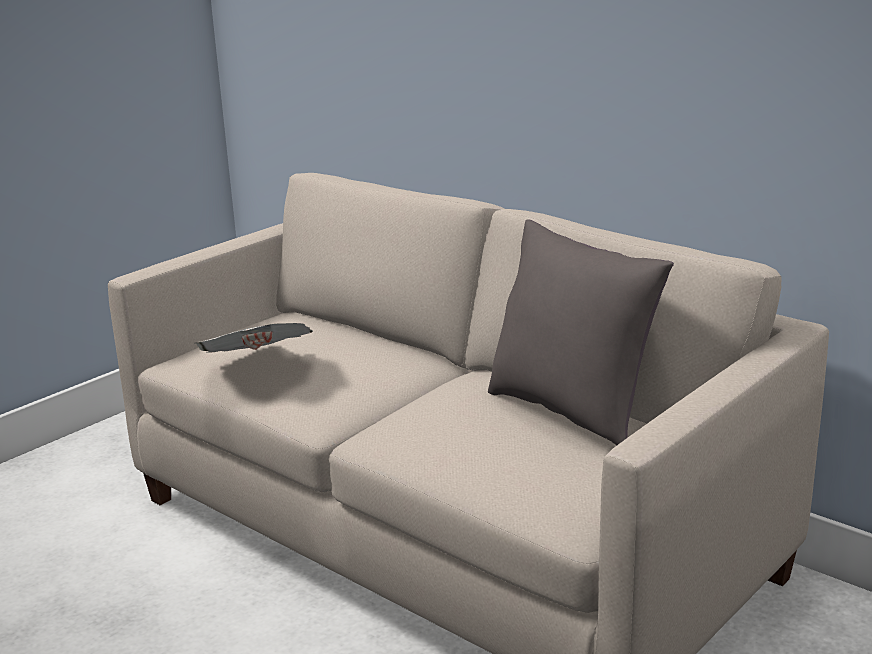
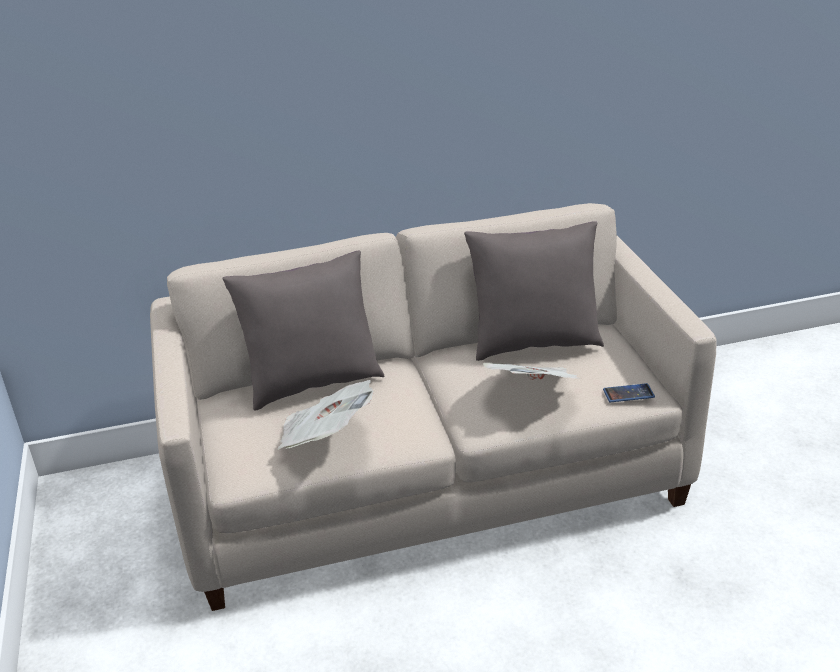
camera: 55 degrees left, 10 degrees up
(342, 335) = (313, 383): none -> grey pillow
(464, 441) = (534, 392): none -> newspaper
(547, 504) = (628, 393): none -> phone

